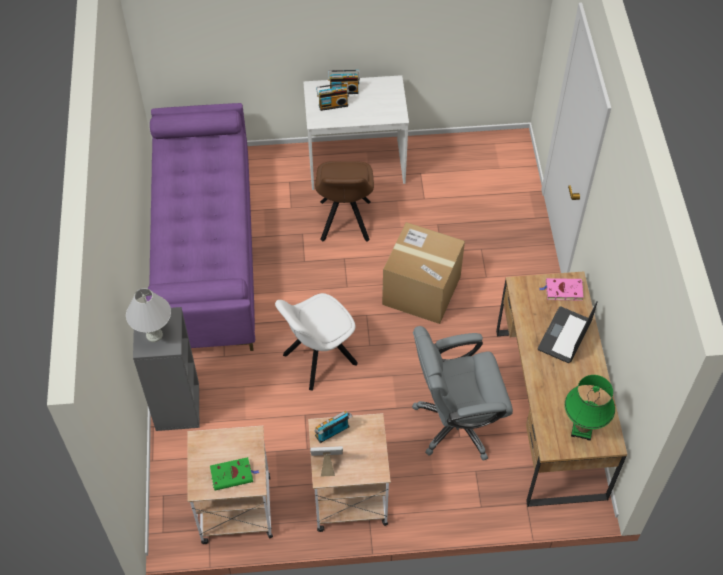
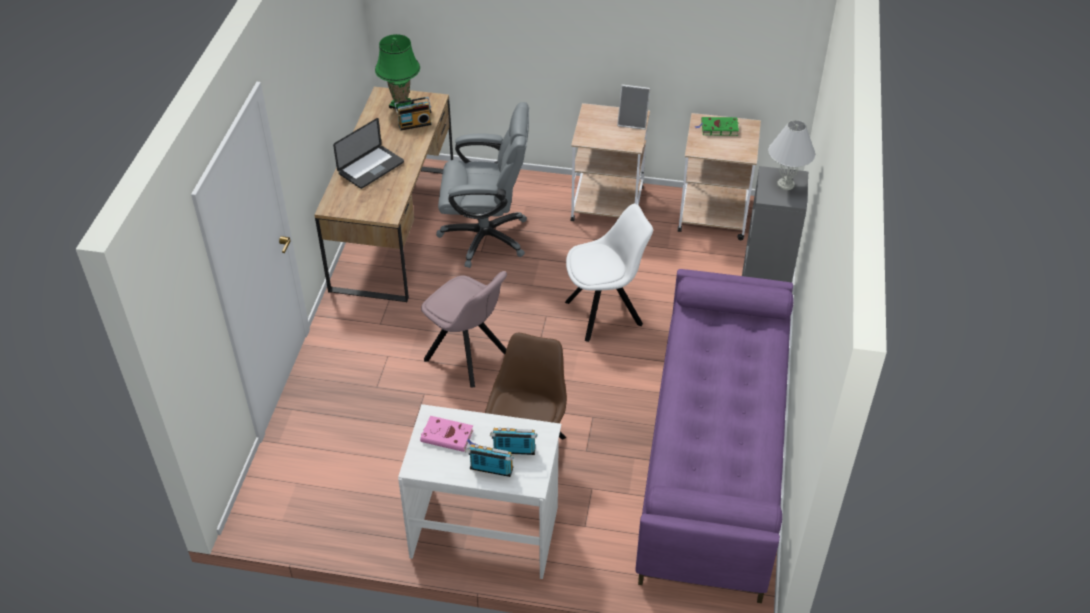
camera: 165 degrees left, 10 degrees down
(333, 433) = (621, 139): radio -> radio (414, 124)
(421, 290) = (467, 357): cardboard box -> pink chair
(562, 291) = (348, 202): pink book -> pink book (449, 436)

